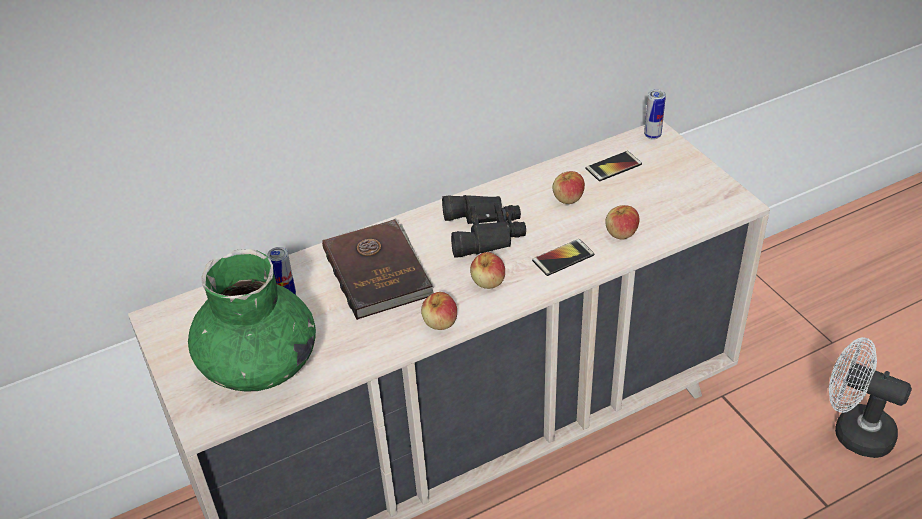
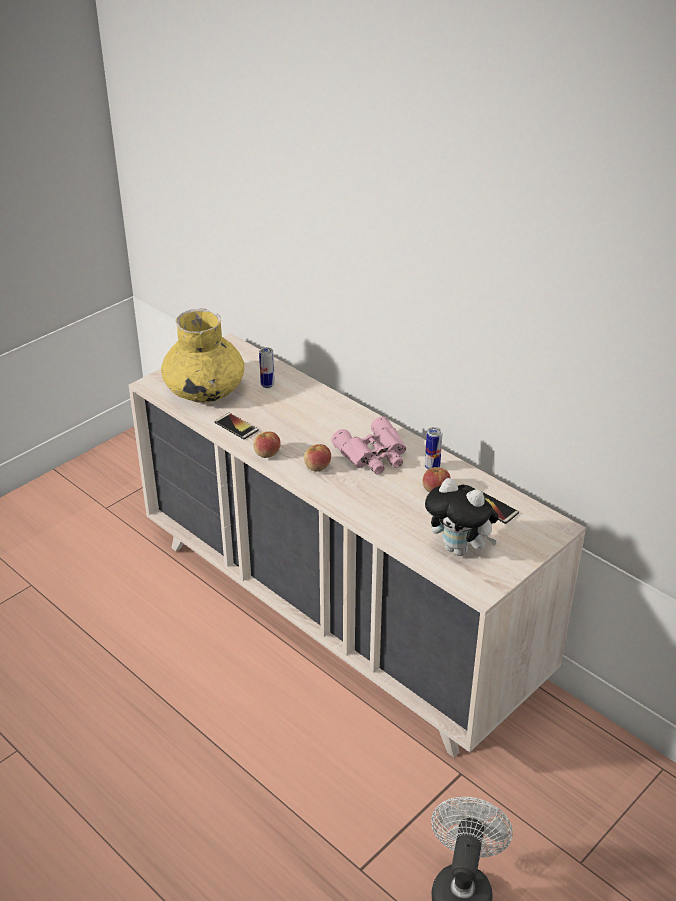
camera: 70 degrees right, 5 degrees down
(259, 363) = (204, 390): green vase -> yellow vase
(379, 271) = (308, 416): brown book -> none
(485, 231) = (374, 455): black binoculars -> pink binoculars
(563, 258) = (360, 498): phone -> phone (236, 426)
(621, 233) = (405, 524): apple -> none
(652, 135) = (554, 525): can -> can (432, 467)
(673, 203) = (460, 549): none -> plush toy

